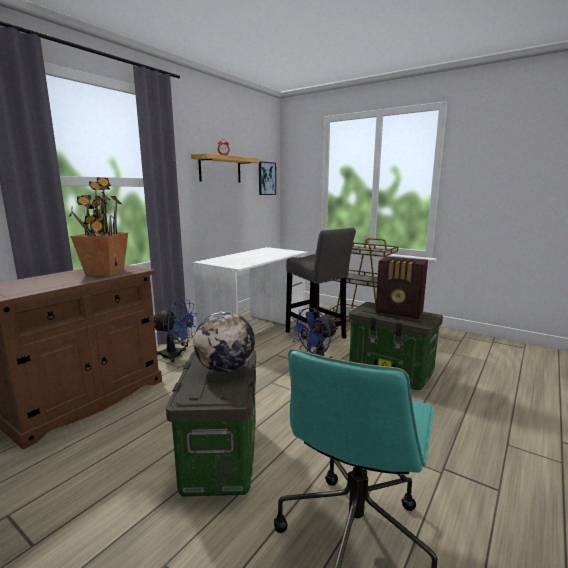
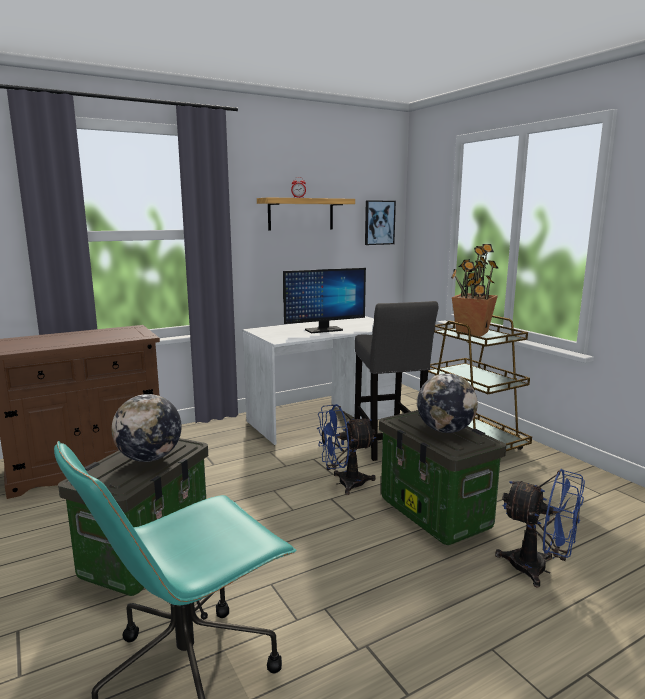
camera: 25 degrees right, 0 degrees up
(104, 272) = (111, 335): potted plant -> potted plant (471, 332)
(176, 355) = (206, 438): blue fan -> blue fan (538, 569)
(256, 257) = (323, 330): none -> monitor
(400, 312) = (445, 430): radio -> globe

